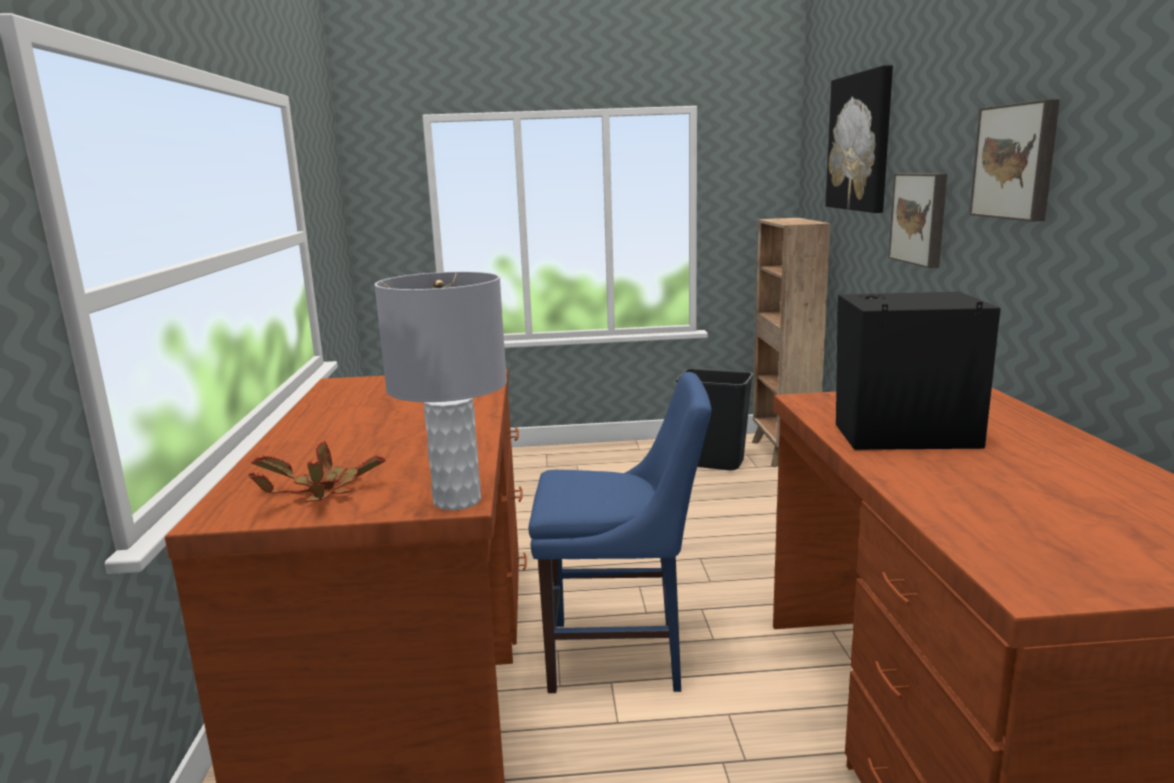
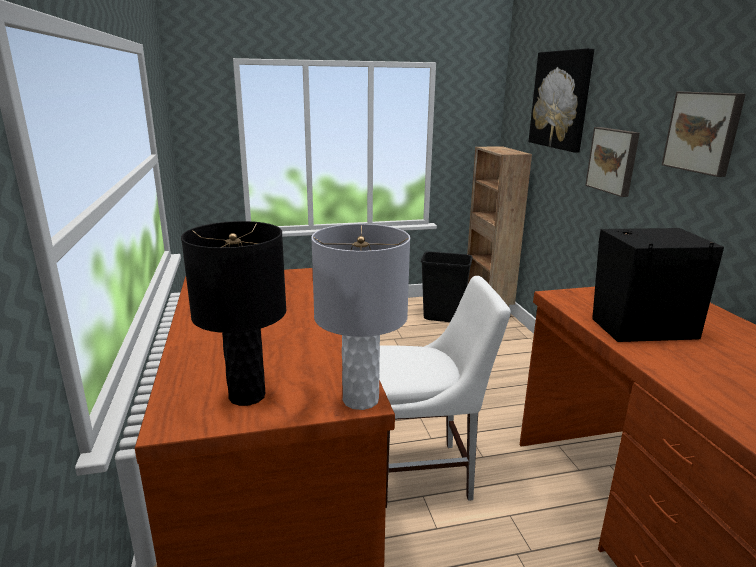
camera: 10 degrees left, 5 degrees up
(321, 493) = (247, 395): potted plant -> black table lamp
(623, 655) = (425, 473): blue chair -> white chair

